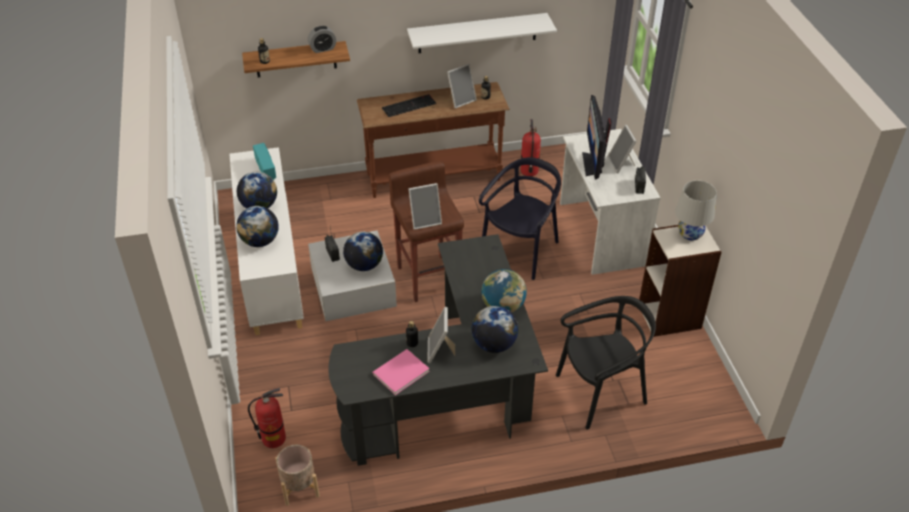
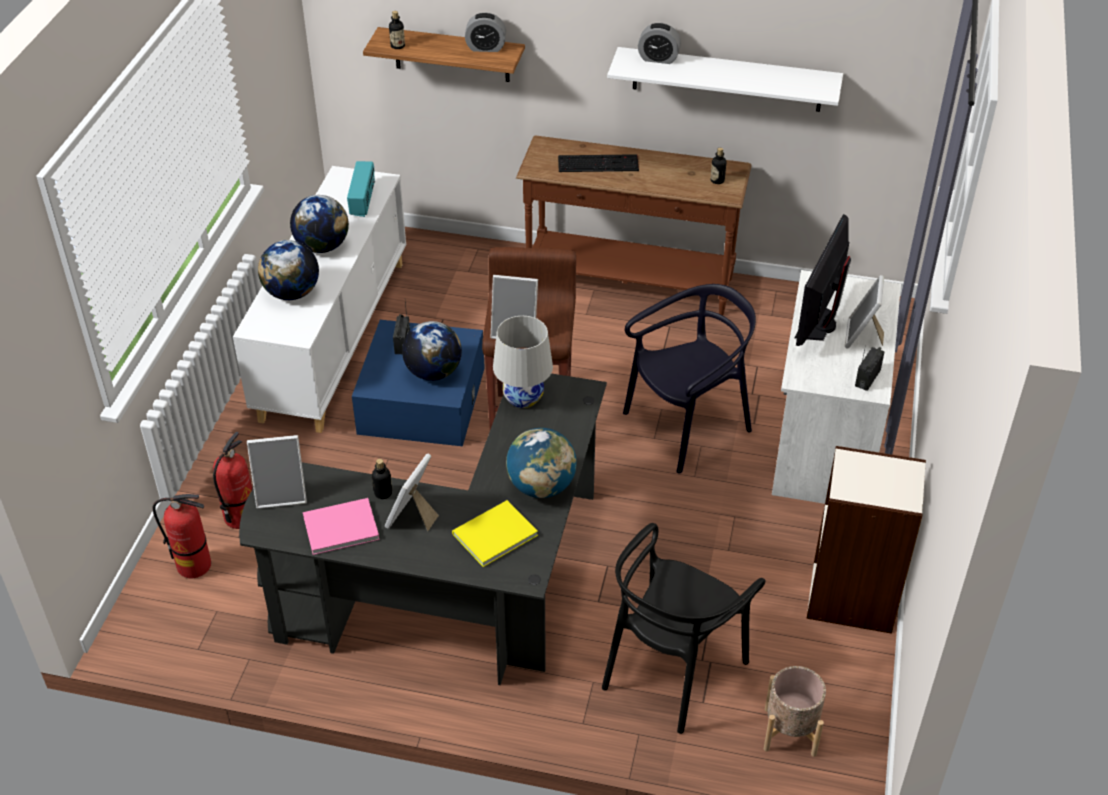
camera: 25 degrees right, 0 degrees up
(299, 487) = (185, 641): beige planter -> beige planter (790, 732)
(353, 287) = (422, 400): white storage box -> blue storage box
(436, 30) = (658, 59): none -> alarm clock
(461, 100) = (678, 175): picture frame -> picture frame (282, 493)
(494, 344) = (492, 534): globe -> yellow book
(529, 171) = (774, 315): fire extinguisher -> fire extinguisher (240, 517)
(600, 392) = (672, 670): black chair -> black chair turned 120 degrees clockwise
(690, 233) = (890, 472): white table lamp -> white table lamp (523, 397)

